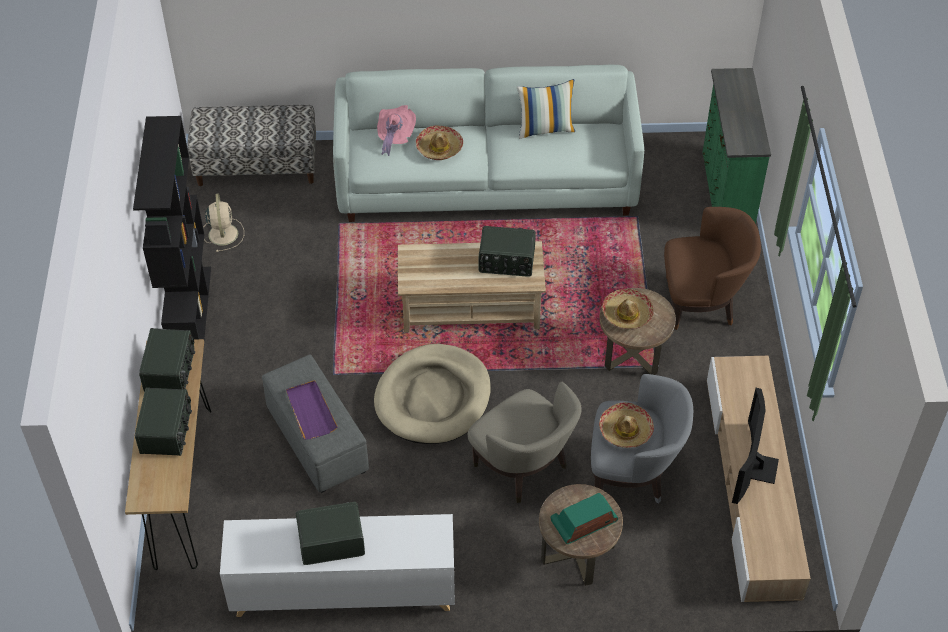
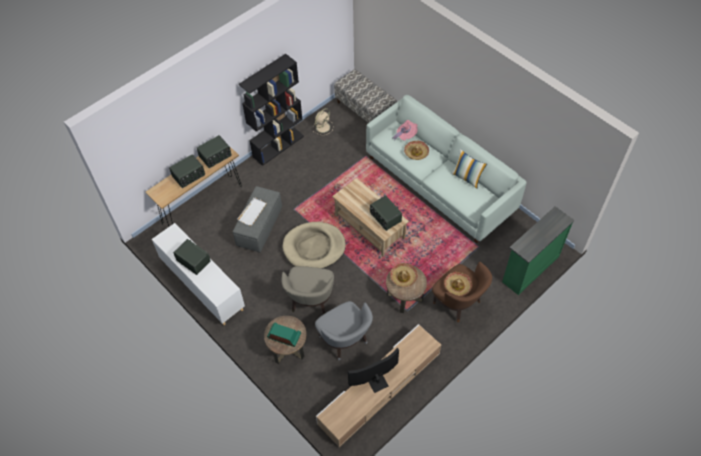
camera: 50 degrees right, 5 degrees up
(310, 411) = (253, 212): purple tray -> white tray
(625, 430) = (341, 318): hat -> hat (457, 286)

